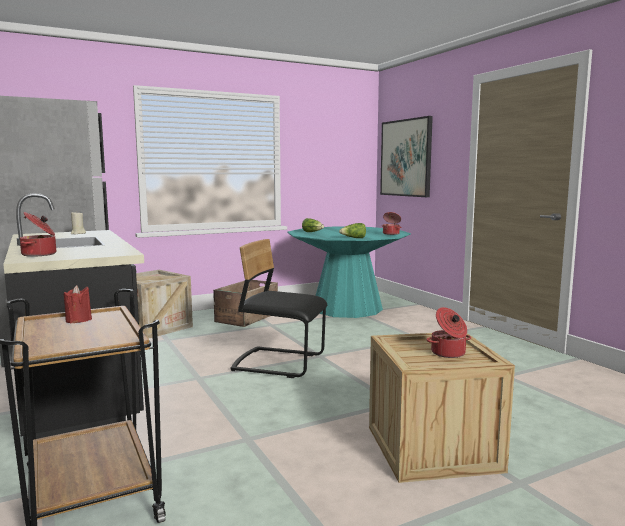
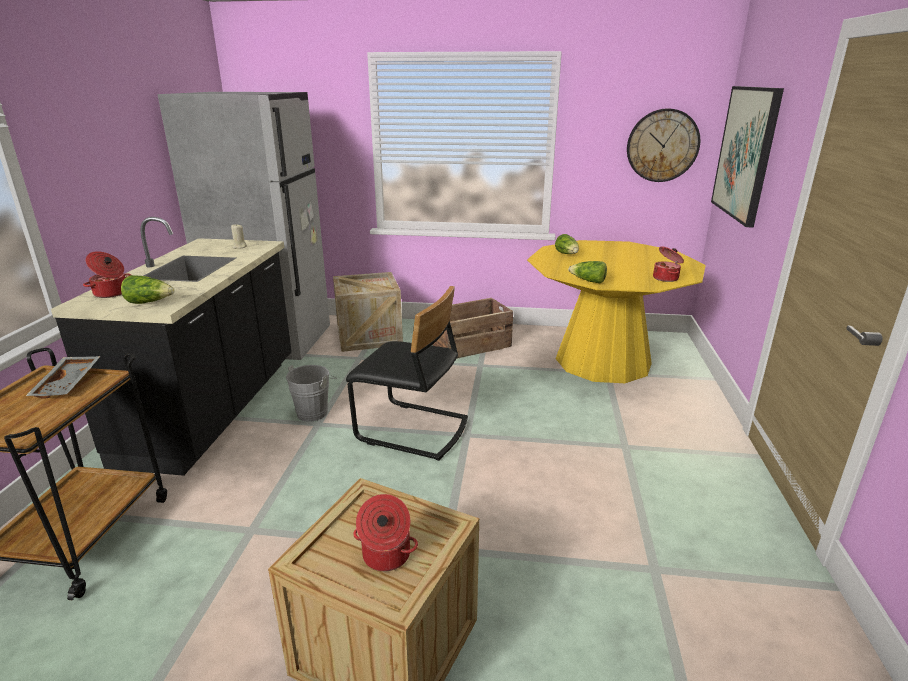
camera: 35 degrees right, 15 degrees up
(78, 320) = (69, 384): red candle -> grey tray
(100, 253) = (149, 302): none -> lettuce
(183, 373) = (314, 412): none -> grey bucket
(279, 363) = (412, 430): black chair -> black chair turned 150 degrees clockwise
(345, 160) = (662, 145): none -> wall clock
(347, 308) = (603, 361): turquoise dining table -> yellow dining table

